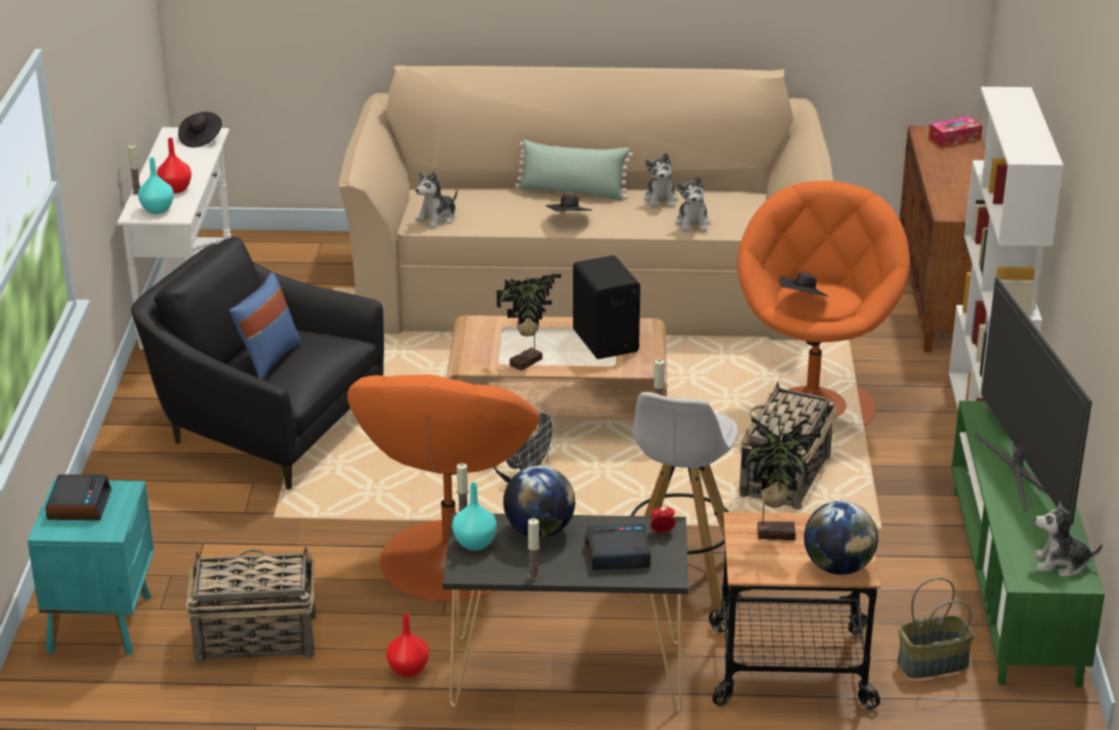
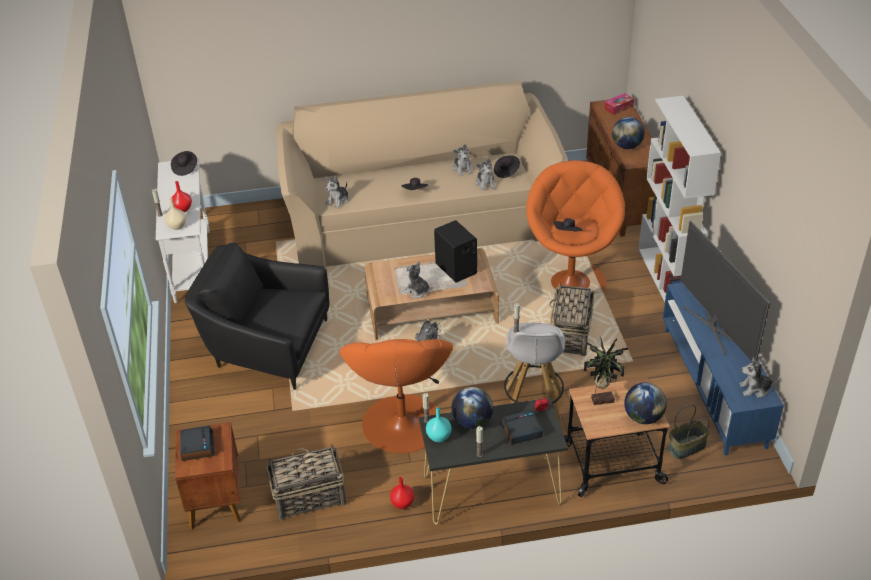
camera: 10 degrees left, 10 degrees up
(102, 623) = (216, 502): turquoise nightstand -> brown nightstand
(157, 210) = (176, 226): turquoise vase -> beige vase
(268, 359) = (268, 314): blue pillow -> none
(528, 363) = (417, 291): potted plant -> plush toy
(572, 192) = (410, 170): green pillow -> none
(734, 211) = (506, 171): none -> black hat
(948, 191) = (627, 146): none -> globe
(1014, 583) = (713, 385): green tv stand -> blue tv stand

